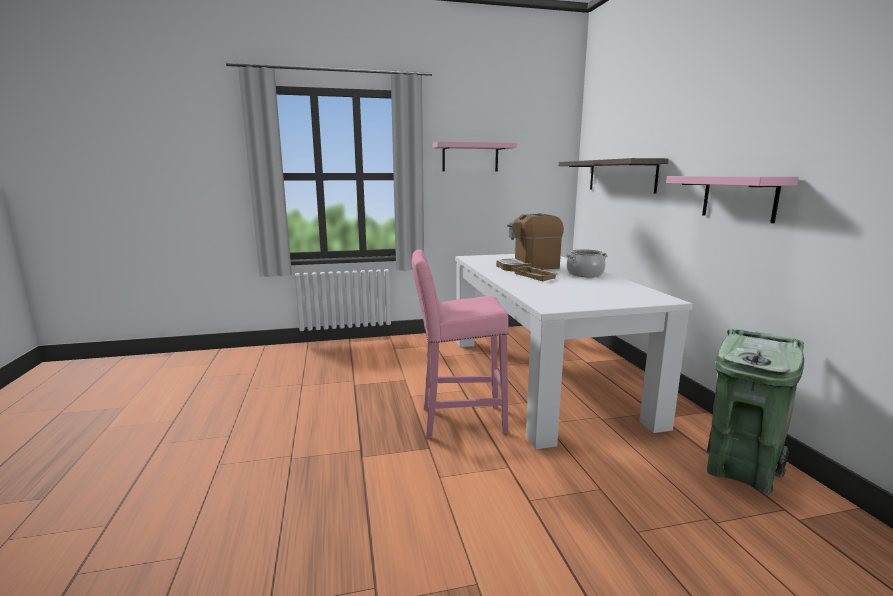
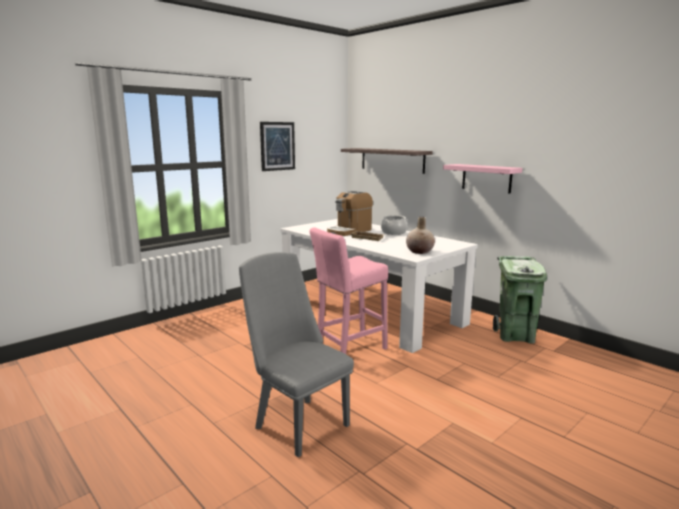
camera: 30 degrees left, 0 degrees up
(290, 497) = (297, 422): none -> grey chair
(470, 157) = (277, 146): pink shelf -> picture
(574, 301) = (420, 251): none -> beige vase

